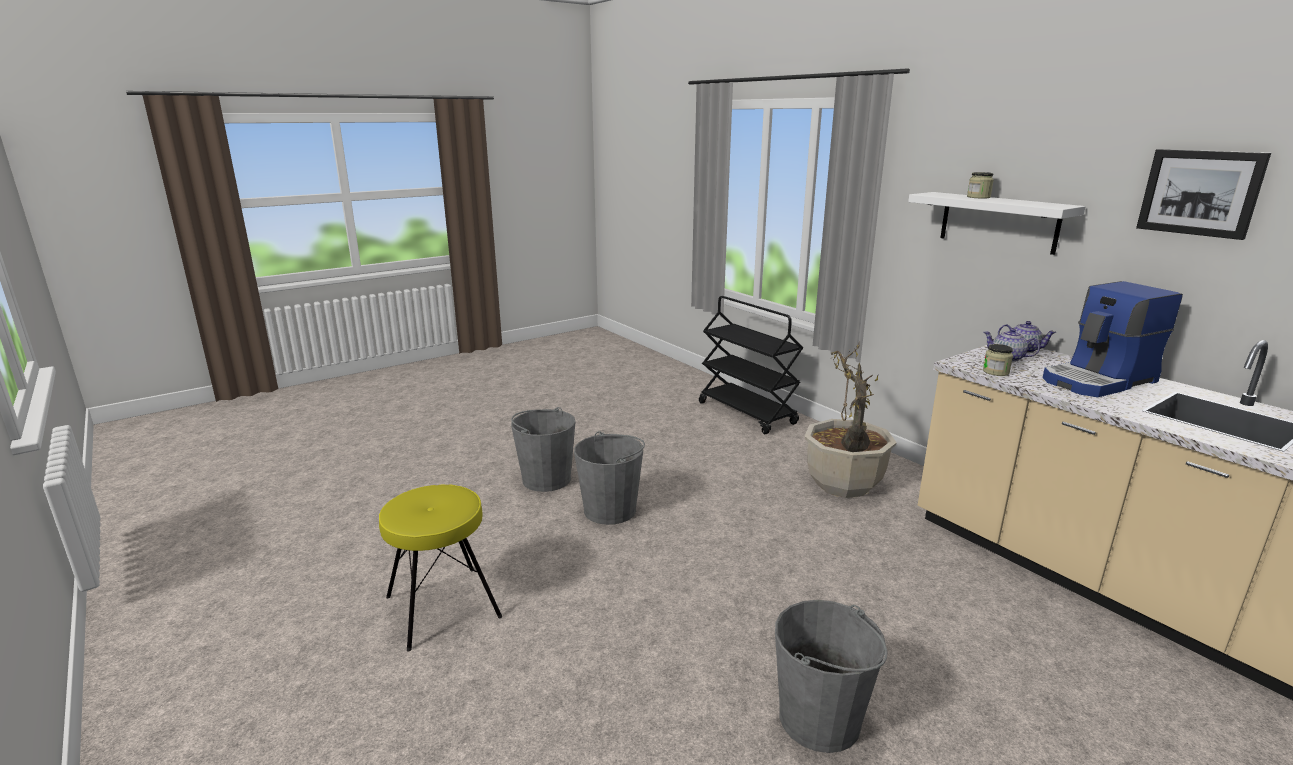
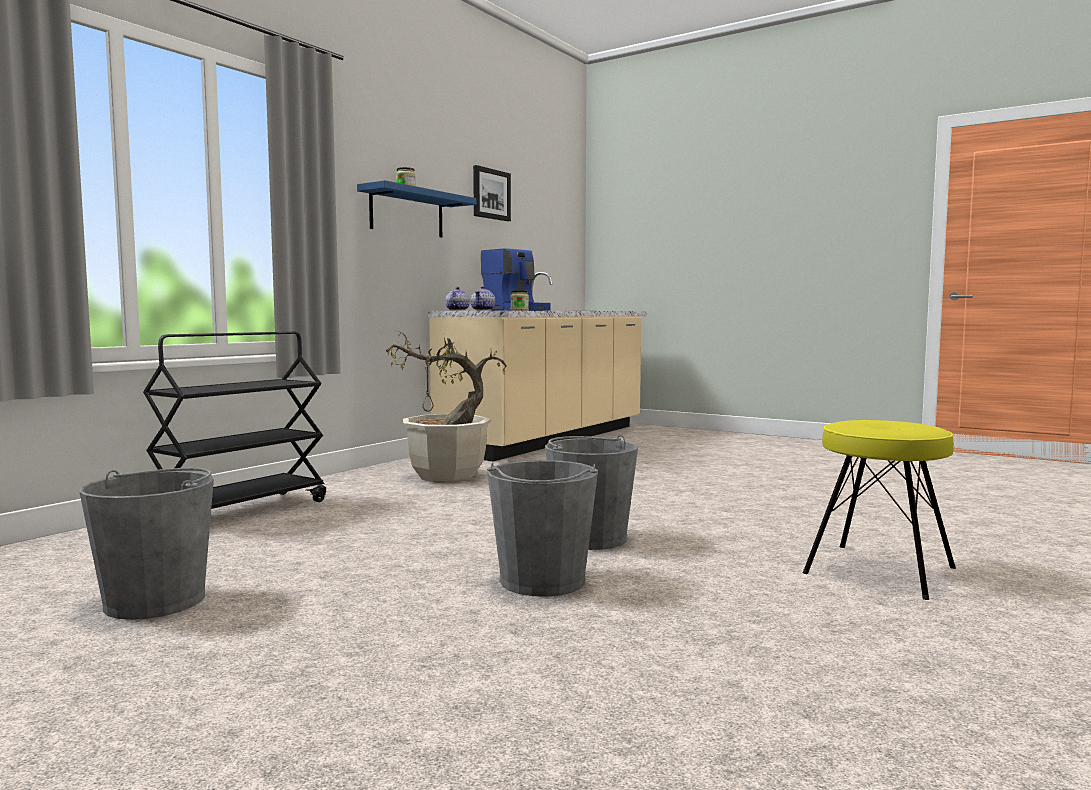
camera: 110 degrees left, 15 degrees down
(820, 719) = (764, 473): grey bucket -> grey bucket (156, 601)
(998, 222) = (407, 213): white shelf -> blue shelf

